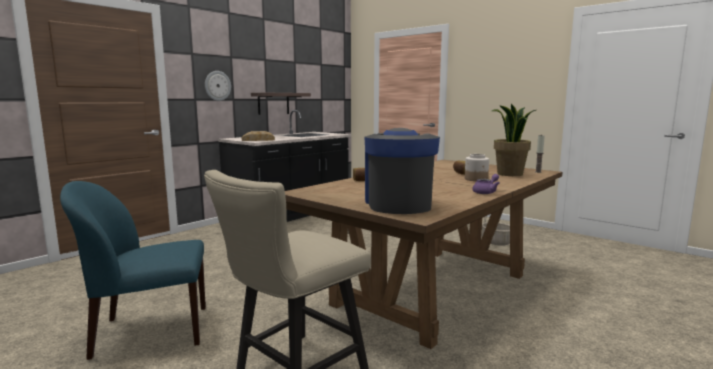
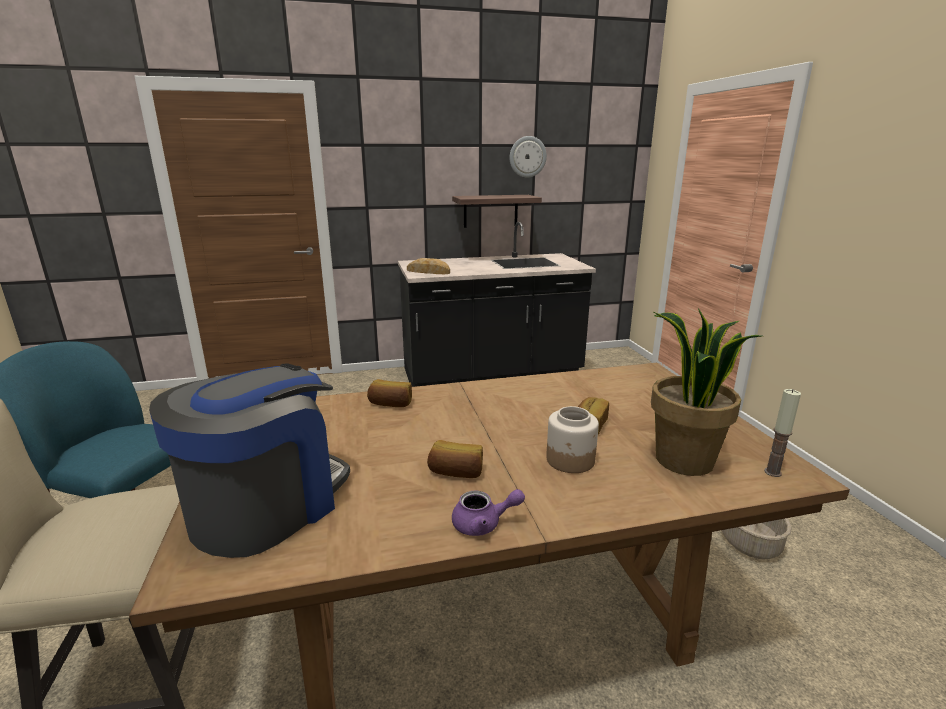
camera: 35 degrees right, 10 degrees up
(217, 85) = (399, 188): wall clock -> wall clock (527, 157)
(446, 187) = (456, 472): none -> bread

